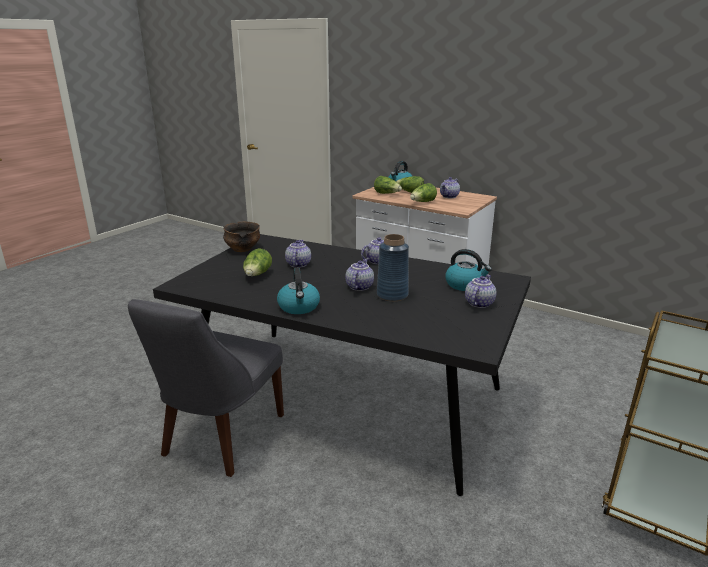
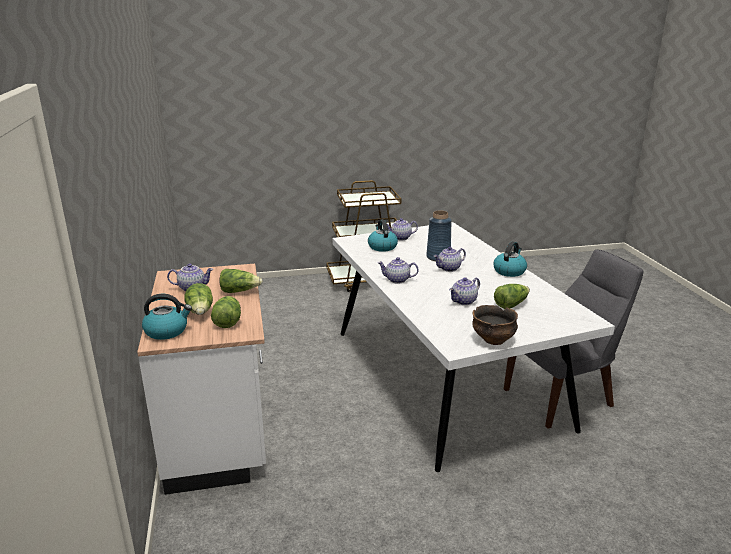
camera: 135 degrees left, 0 degrees up
(345, 398) = (446, 377): black dining table -> white dining table

